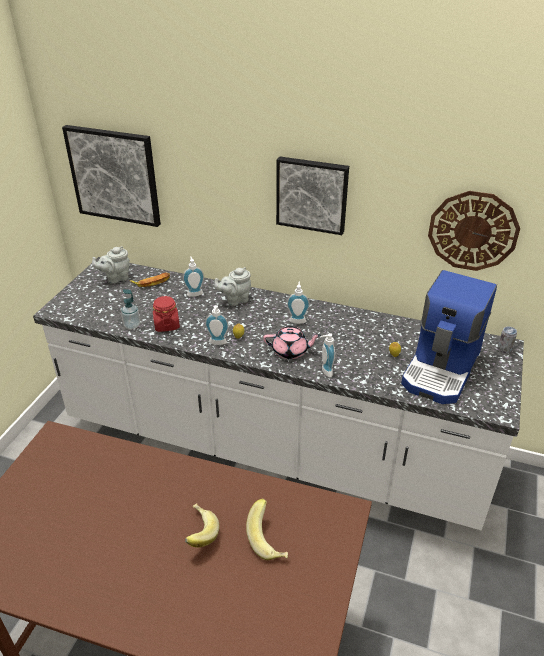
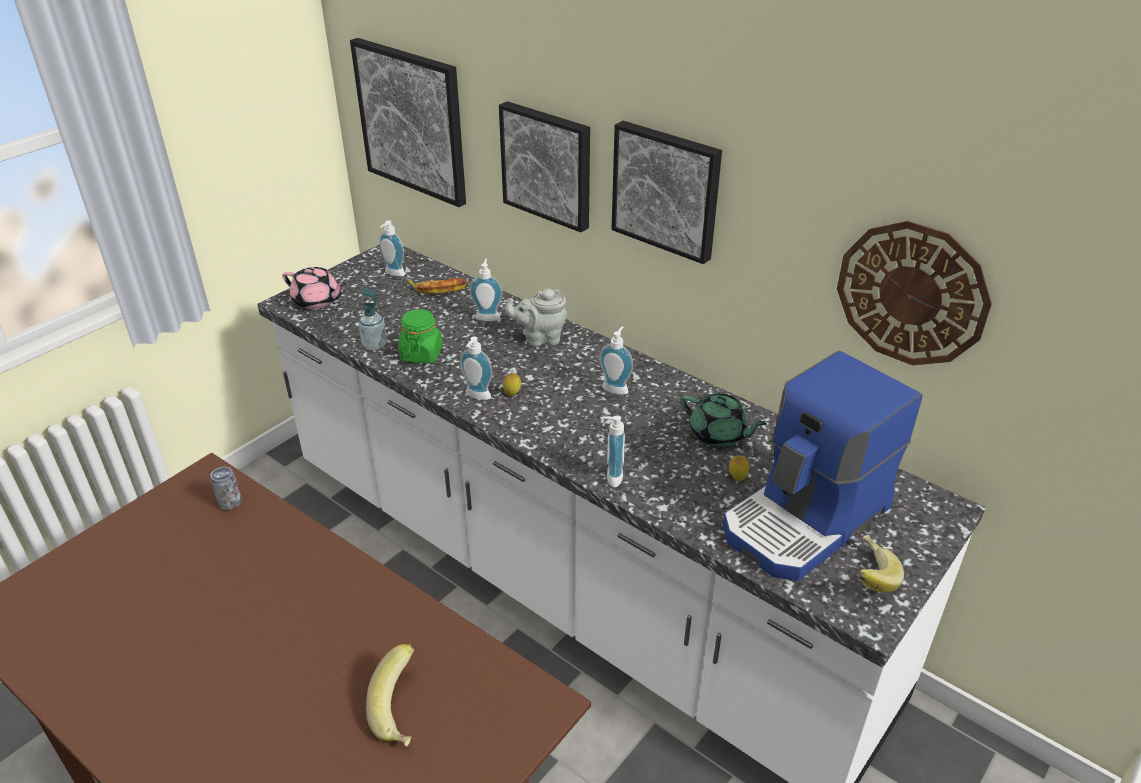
camera: 20 degrees right, 0 degrees up
(116, 278) = (393, 274): grey teapot -> soap dispenser
(166, 325) = (421, 354): red jar -> green jar
(198, 533) = (310, 669): banana -> banana (867, 577)
(224, 190) = (548, 164): none -> picture
(290, 351) = (577, 433): pink teapot -> pink teapot (317, 301)
(370, 333) = (718, 434): none -> green teapot
(504, 349) = (939, 514): can -> can (230, 503)

